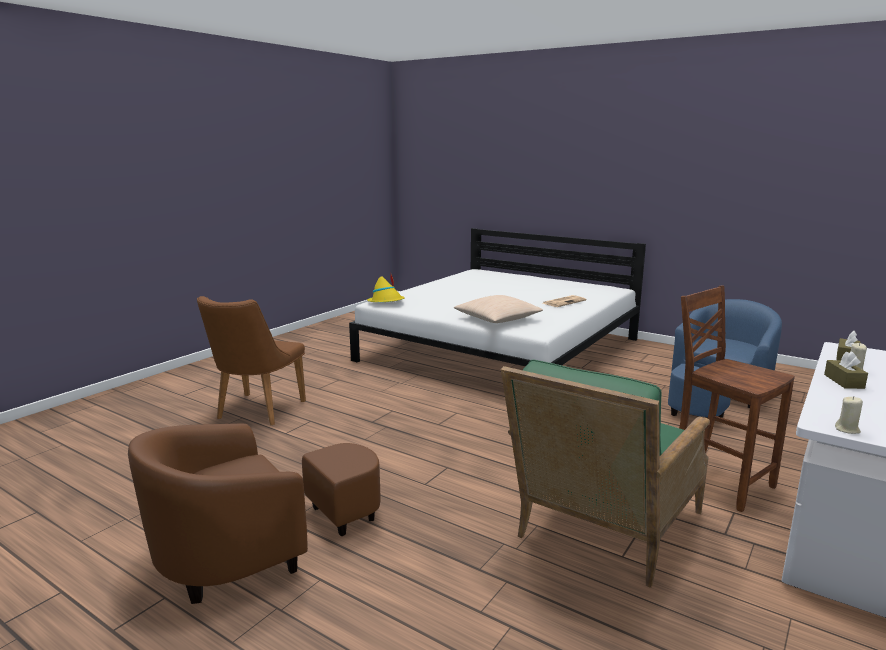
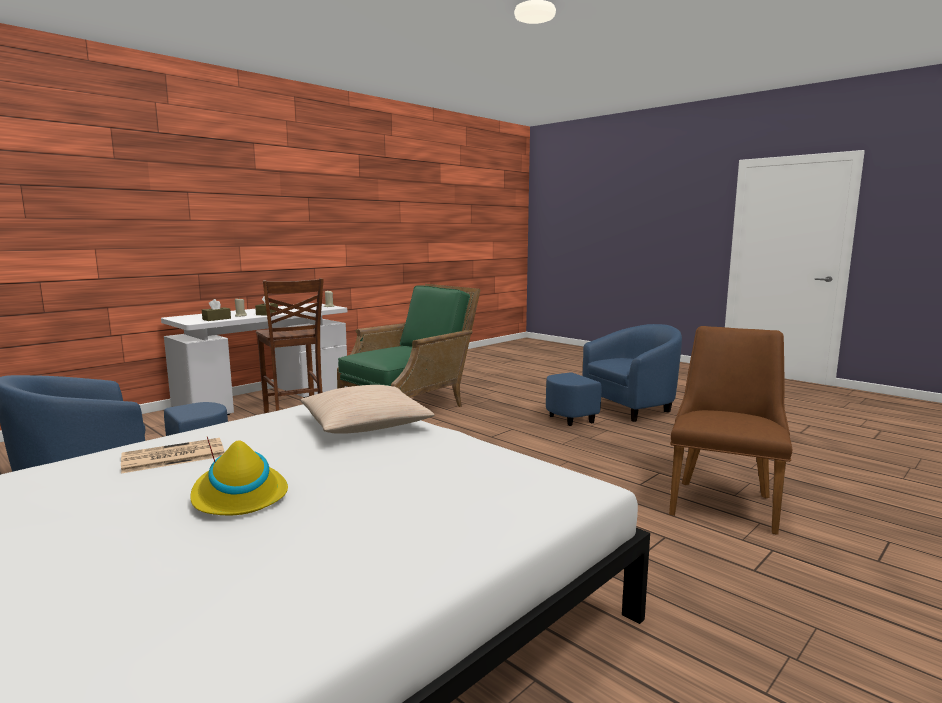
camera: 170 degrees left, 5 degrees down
(258, 548) = (618, 411): brown armchair -> blue armchair
(386, 302) = (559, 484): yellow hat -> yellow hat (239, 496)

